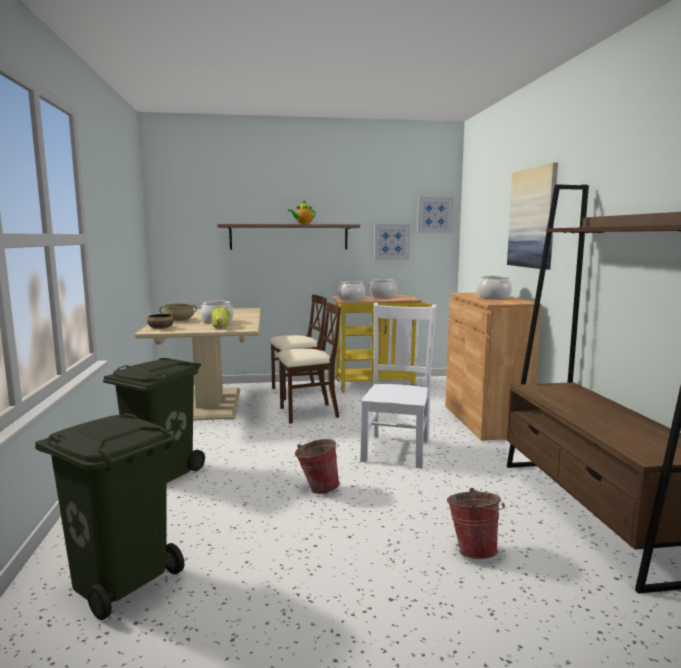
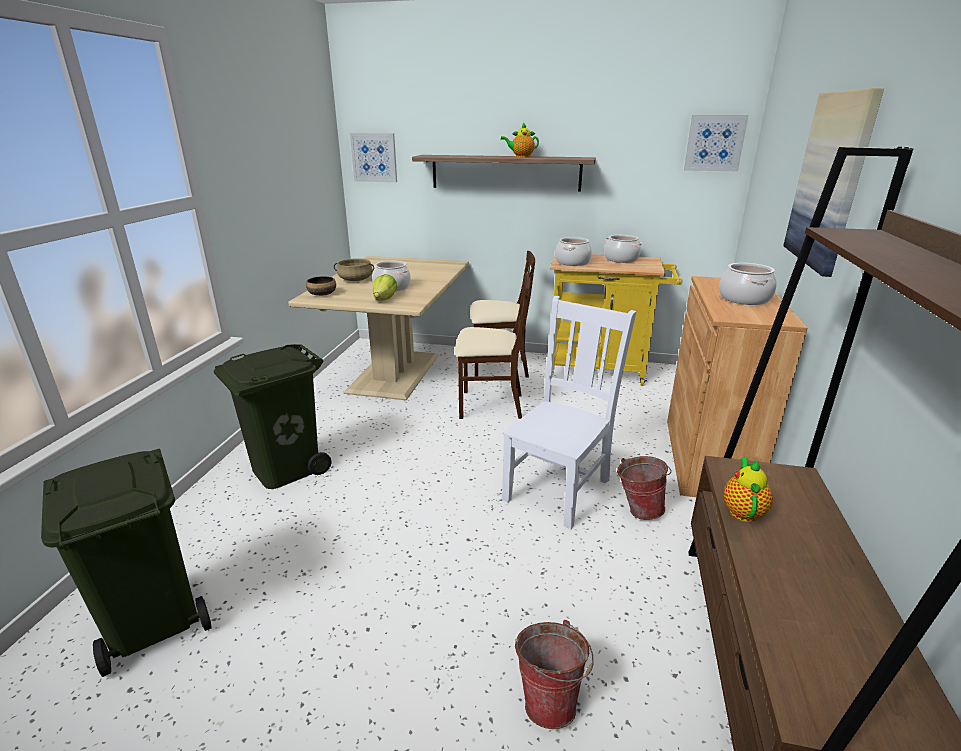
camera: 20 degrees right, 15 degrees up
(317, 488) = (426, 533): bucket -> bucket (638, 509)
(391, 242) = (644, 182): picture -> picture (374, 157)
(551, 401) = (742, 510): none -> teapot

